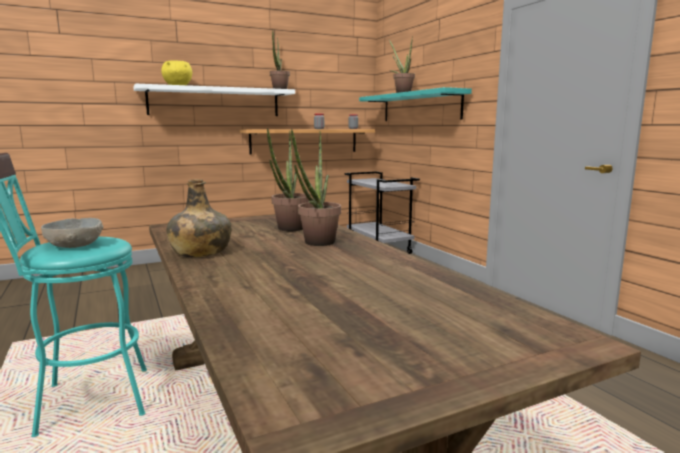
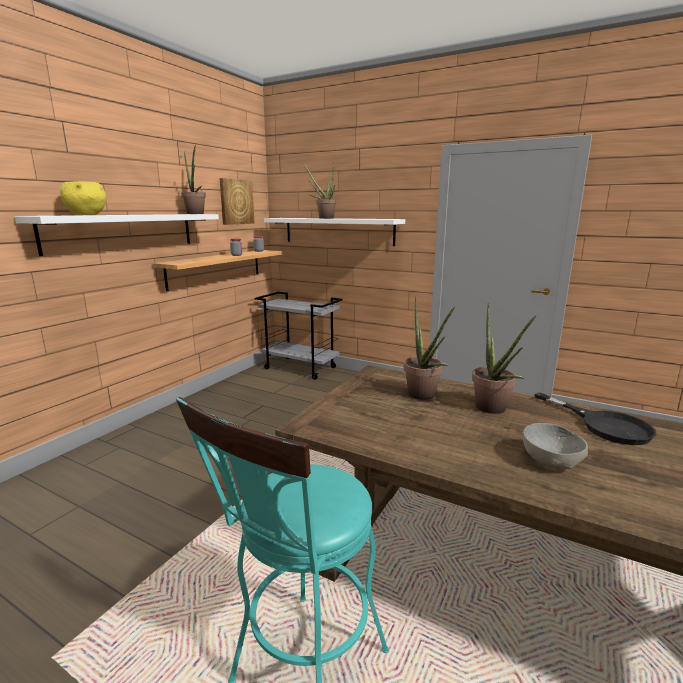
camera: 35 degrees left, 5 degrees up
(74, 245) = (320, 499): grey bowl -> grey bowl (551, 460)
(200, 252) = (447, 456): green bottle -> none
(334, 82) = (236, 202): none -> picture
(385, 268) = (604, 425): none -> black frying pan
(420, 107) = (338, 231): turquoise shelf -> white shelf

